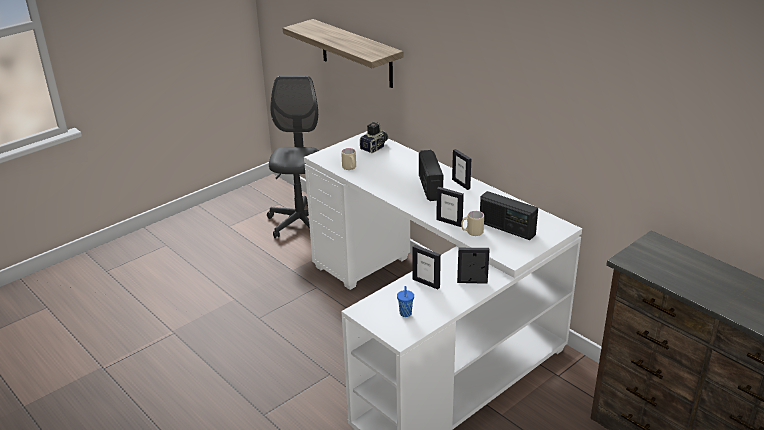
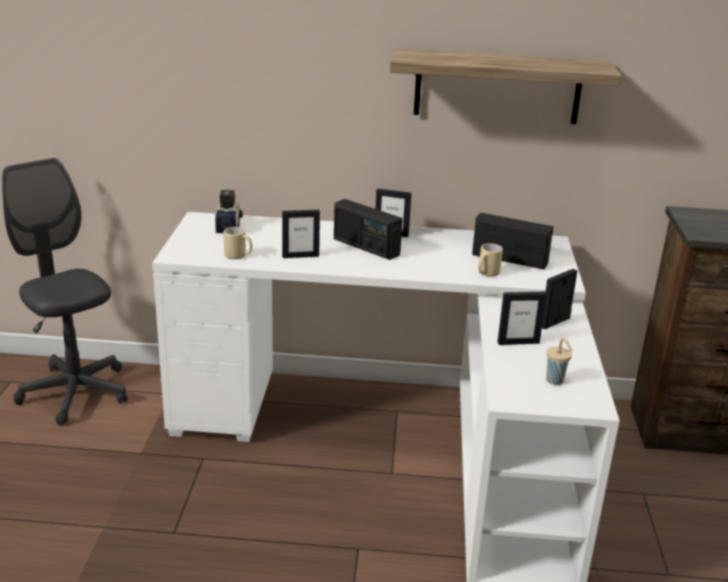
camera: 45 degrees left, 5 degrees down
(356, 54) = (150, 102): shelf -> shelf (497, 87)
(405, 314) = (555, 381): blue cup -> beige cup
(449, 222) = (447, 272): picture frame -> picture frame (300, 256)
(507, 228) = (509, 259): radio -> radio turned 150 degrees counterclockwise

